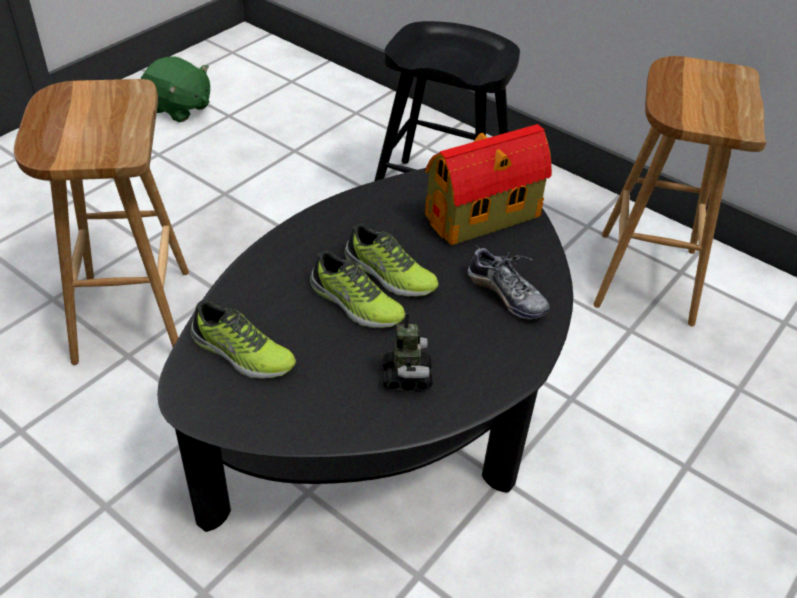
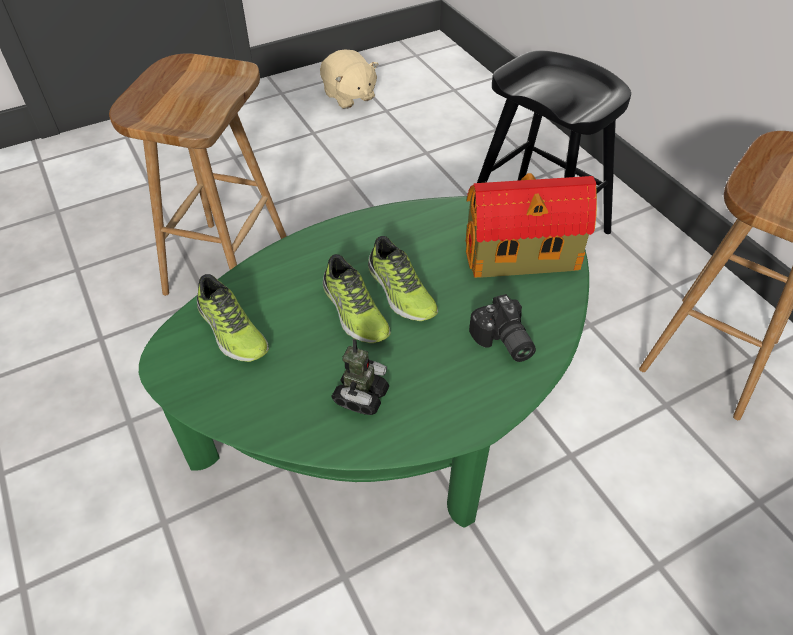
camera: 25 degrees right, 5 degrees up
(179, 108) = (349, 96): green plush toy -> beige plush toy
(385, 405) = (392, 406): black coffee table -> green coffee table
(507, 295) = (502, 342): shoe -> camera

